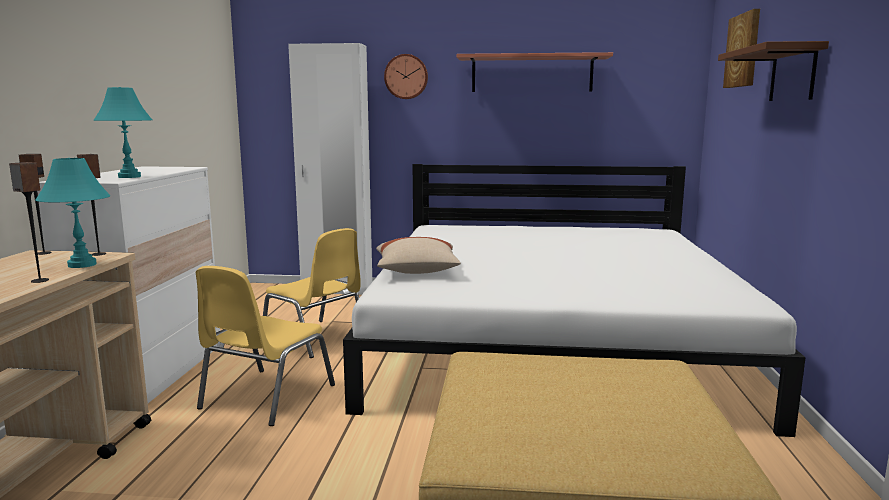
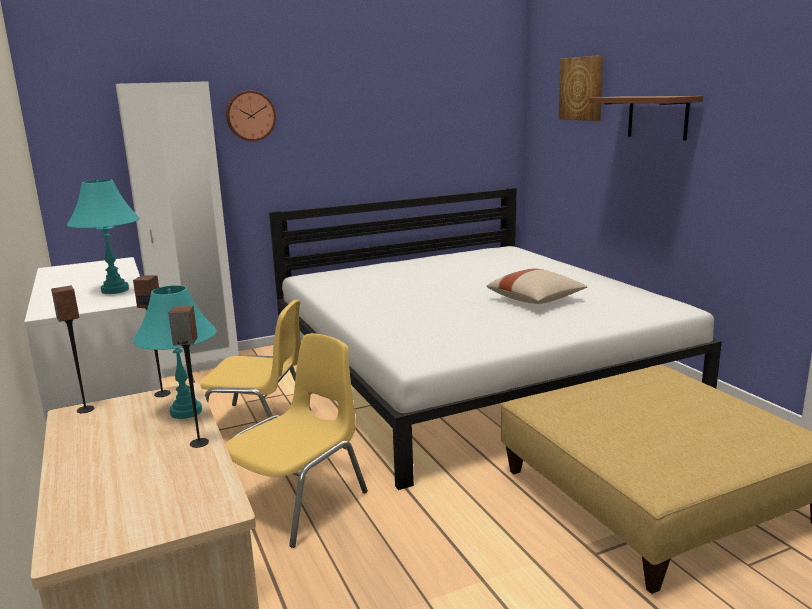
camera: 30 degrees left, 5 degrees up
(265, 397) = (298, 500): yellow chair -> yellow chair turned 135 degrees counterclockwise
(417, 272) = (396, 333): beige pillow -> beige pillow (536, 301)
(532, 74) = (379, 108): shelf -> none

